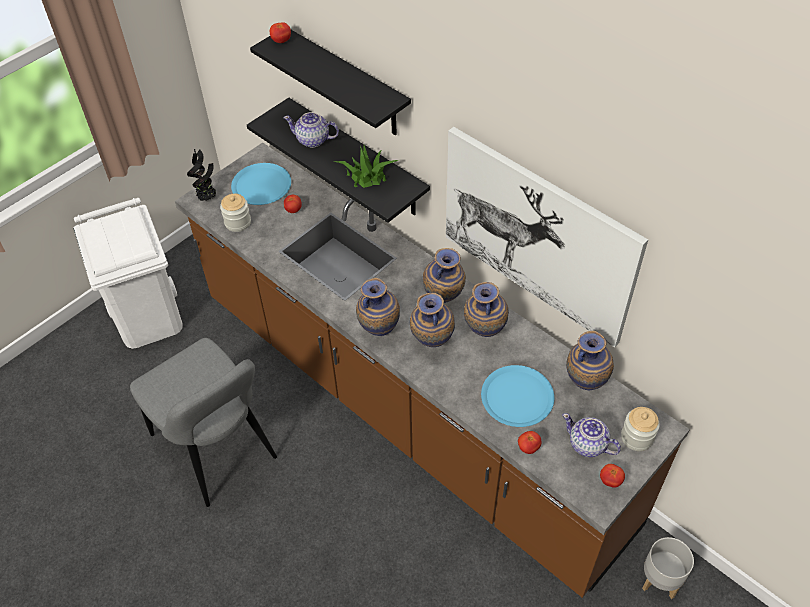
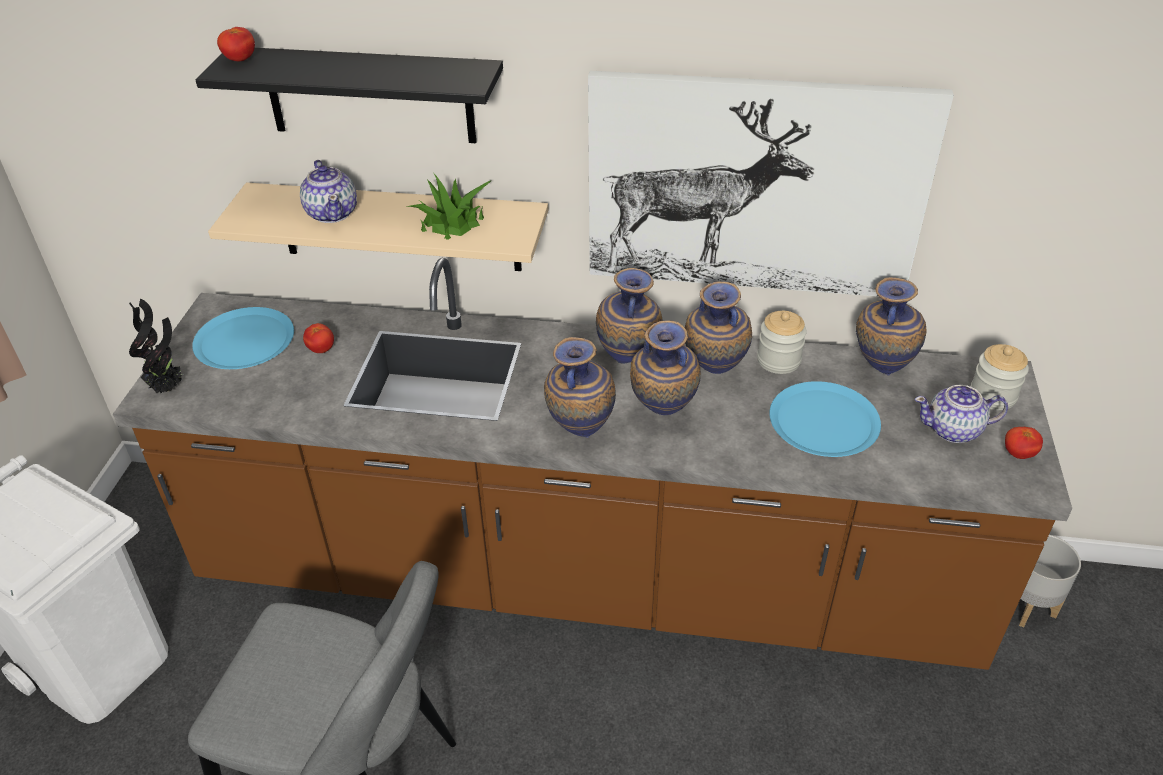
camera: 35 degrees left, 10 degrees down
(238, 222) = (246, 398): jar -> jar (778, 360)
(313, 140) = (332, 213): teapot -> teapot turned 90 degrees counterclockwise
(357, 158) = (399, 227): black shelf -> beige shelf
(528, 447) = (896, 468): tomato -> none

